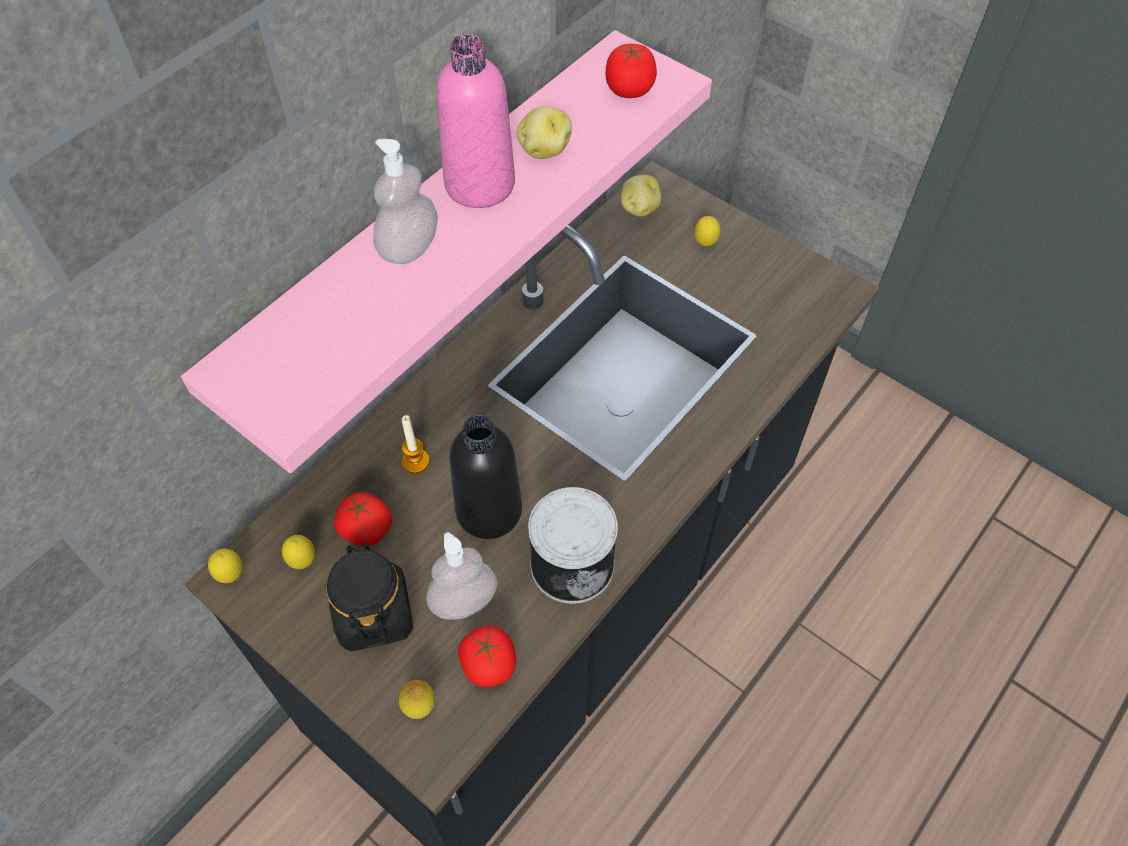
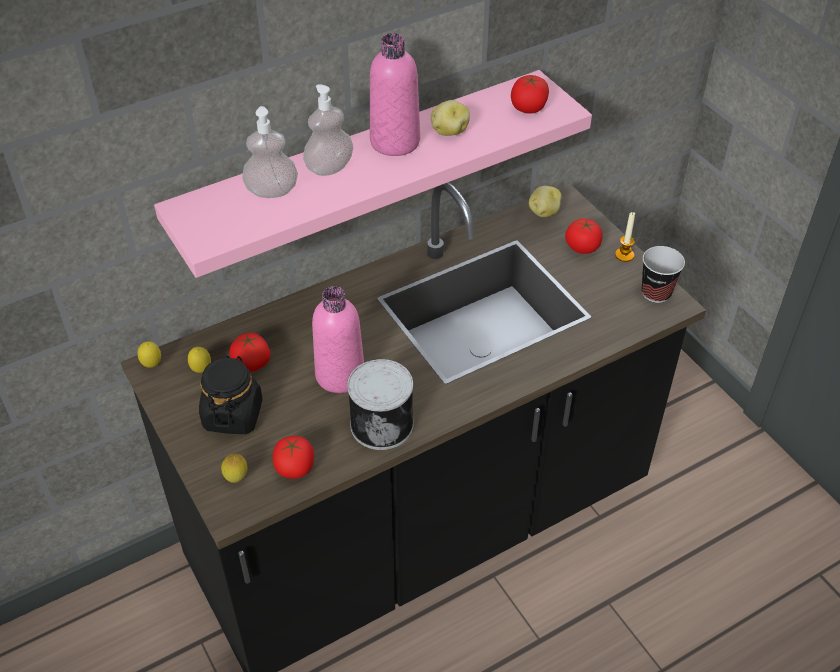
camera: 20 degrees right, 10 degrees down
(415, 461) = (304, 331): candle -> candle (624, 255)
(464, 601) = (296, 425): soap dispenser -> soap dispenser (272, 191)
(489, 510) = (340, 375): black bottle -> pink bottle
(705, 244) = (582, 247): lemon -> tomato
(815, 281) = (656, 293): none -> cup

